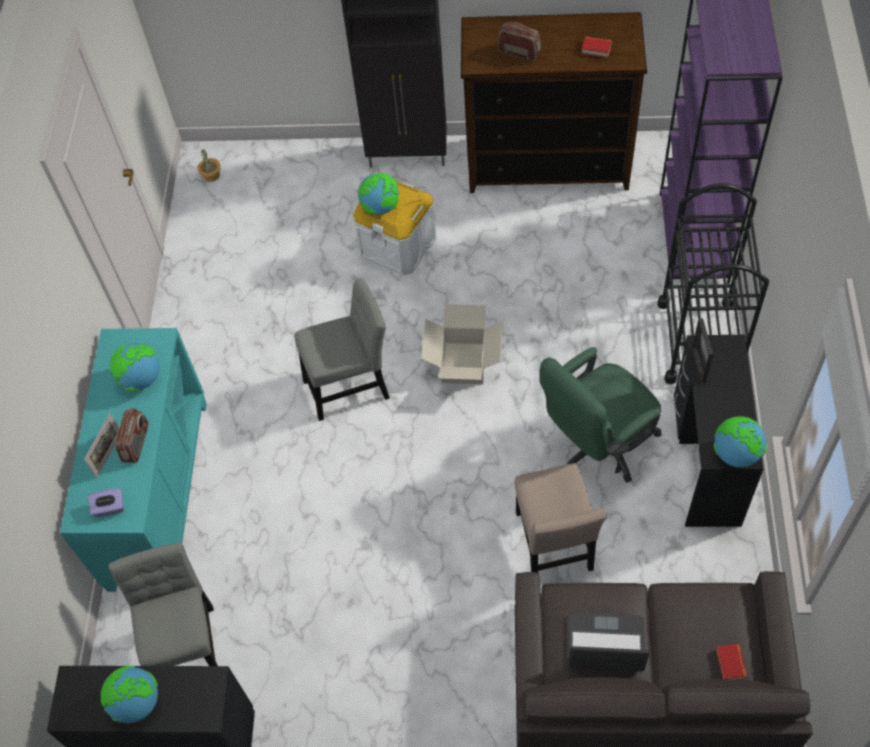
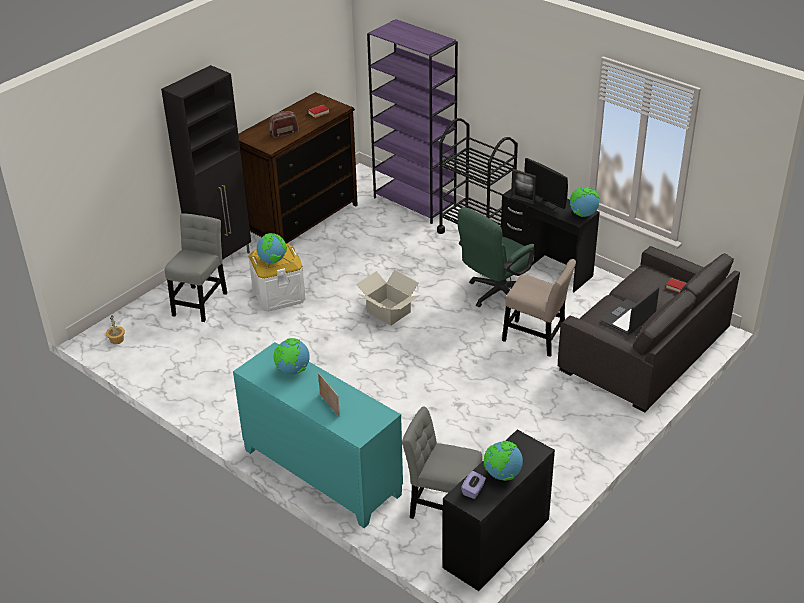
camera: 55 degrees left, 20 degrees down
(110, 508) = (368, 420): purple tissue box -> purple tissue box (473, 490)
(136, 443) = (336, 391): radio -> none
(350, 386) = (349, 359): grey chair -> grey chair (200, 302)
(597, 445) = (496, 294): green office chair -> green office chair turned 45 degrees clockwise
(721, 391) = (545, 201): none -> monitor

